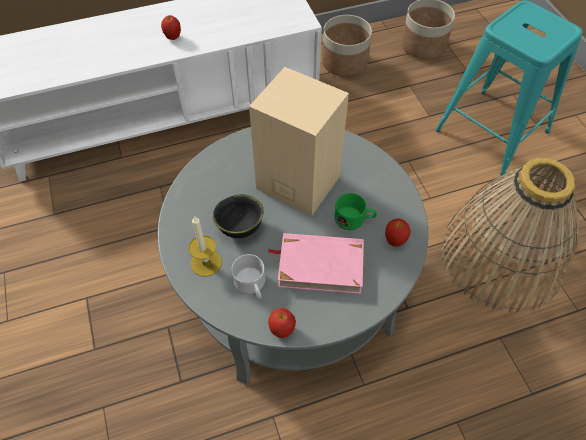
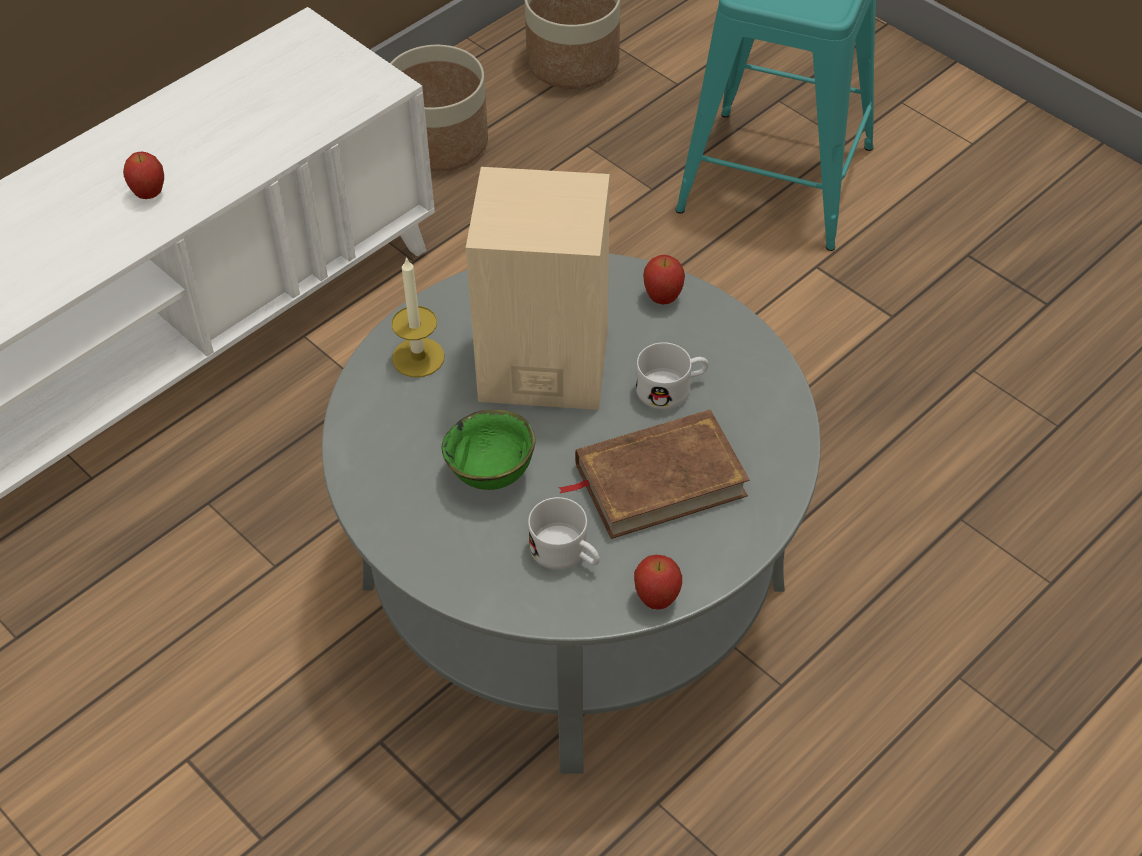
camera: 25 degrees left, 5 degrees down
(206, 263) = (468, 550): candle -> candle (418, 357)
(239, 229) = (491, 476): black bowl -> green bowl
(320, 265) = (659, 479): pink book -> brown book
(354, 219) = (672, 388): green mug -> white mug
(395, 241) = (755, 397): apple -> apple (663, 298)
(501, 257) = (898, 388): basket -> none

